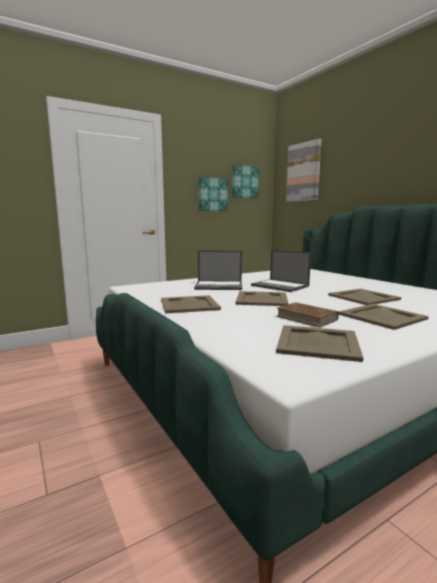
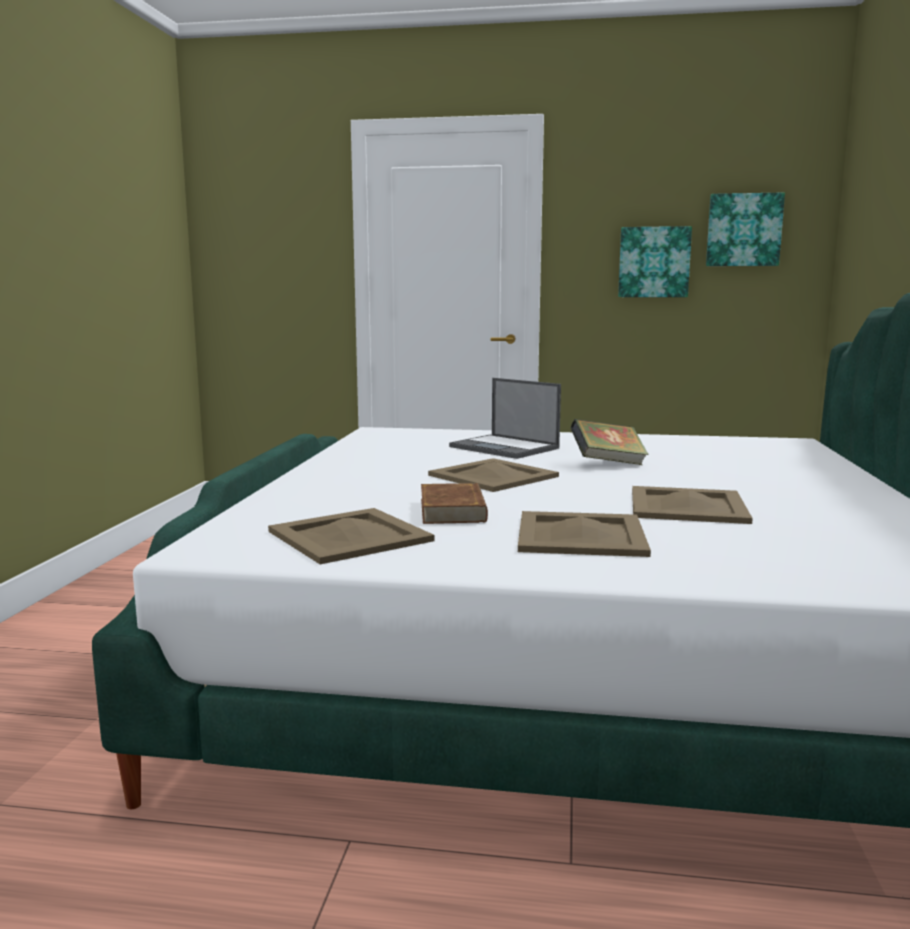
camera: 40 degrees right, 0 degrees up
(189, 305) = (369, 465): beige tray -> none
(280, 286) = (608, 463): laptop -> book
(303, 172) = (873, 200): picture -> none

